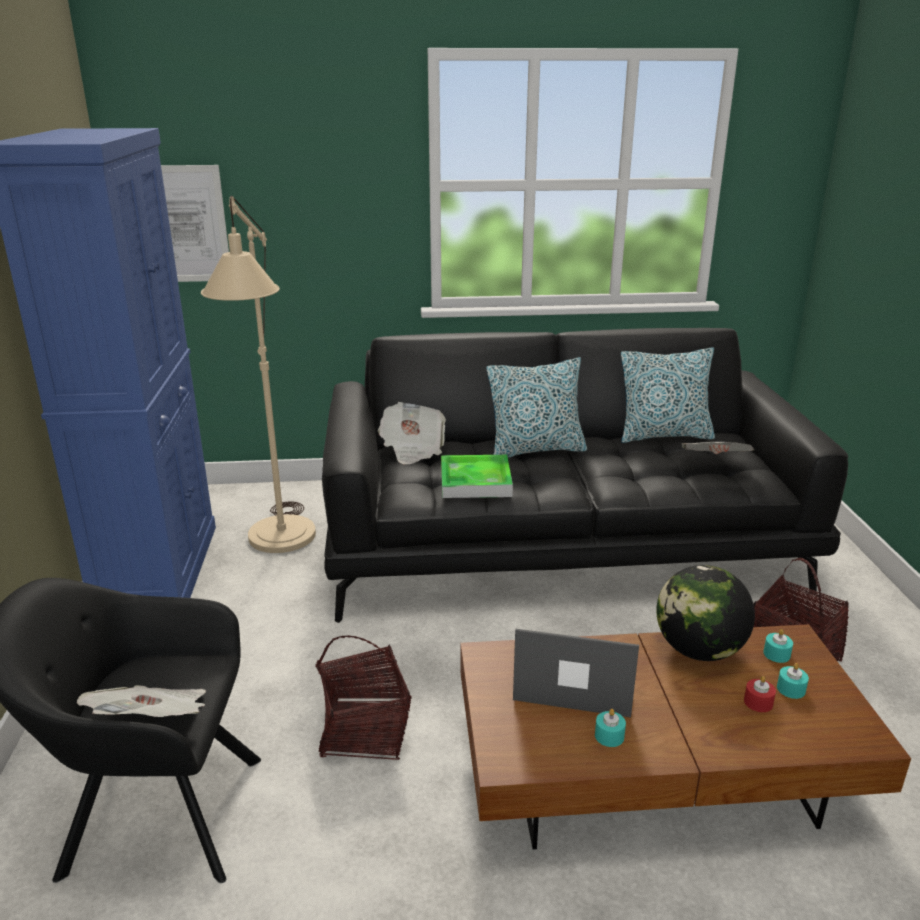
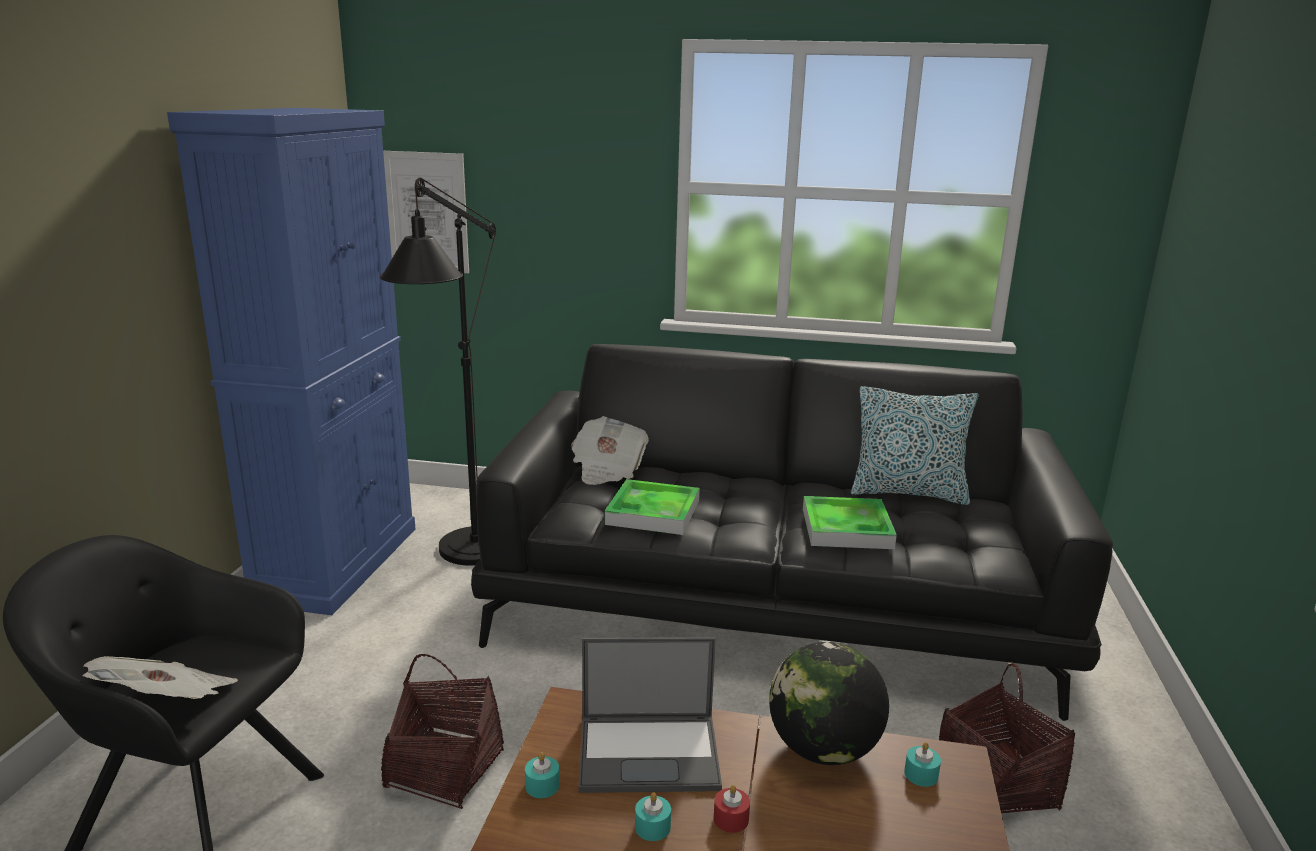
camera: 15 degrees right, 5 degrees down
(279, 546) = (467, 558): beige floor lamp -> black floor lamp
(536, 450) = (745, 489): pillow -> none
(573, 679) = (650, 752): laptop -> laptop turned 150 degrees clockwise
(636, 472) = (846, 528): none -> tray
(714, 465) = (948, 534): newspaper -> none
(758, 702) = (861, 828): red candle -> red candle (731, 819)
(791, 689) = (914, 821): turquoise candle -> turquoise candle (542, 786)

